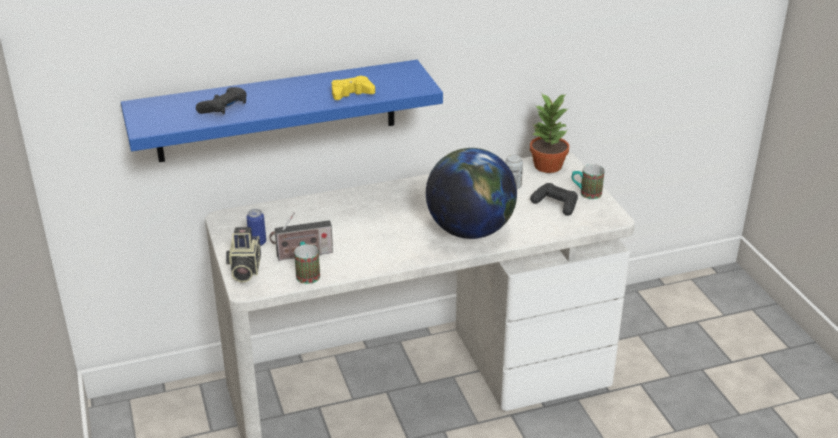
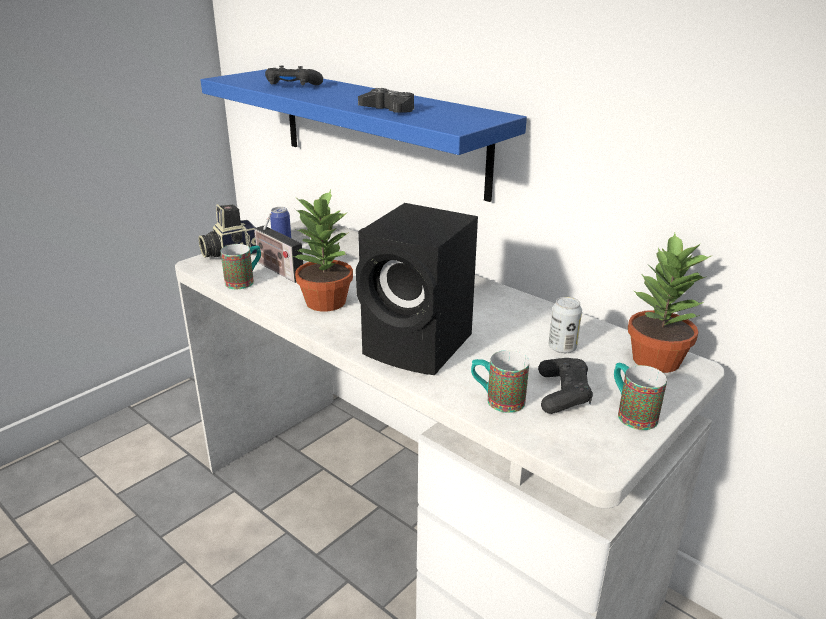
camera: 60 degrees right, 5 degrees down
(351, 93) = (388, 109): yellow game controller -> black game controller
(377, 248) = (324, 302): none -> potted plant
(470, 230) = (421, 346): globe -> black speaker
(545, 225) = (497, 400): none -> mug

